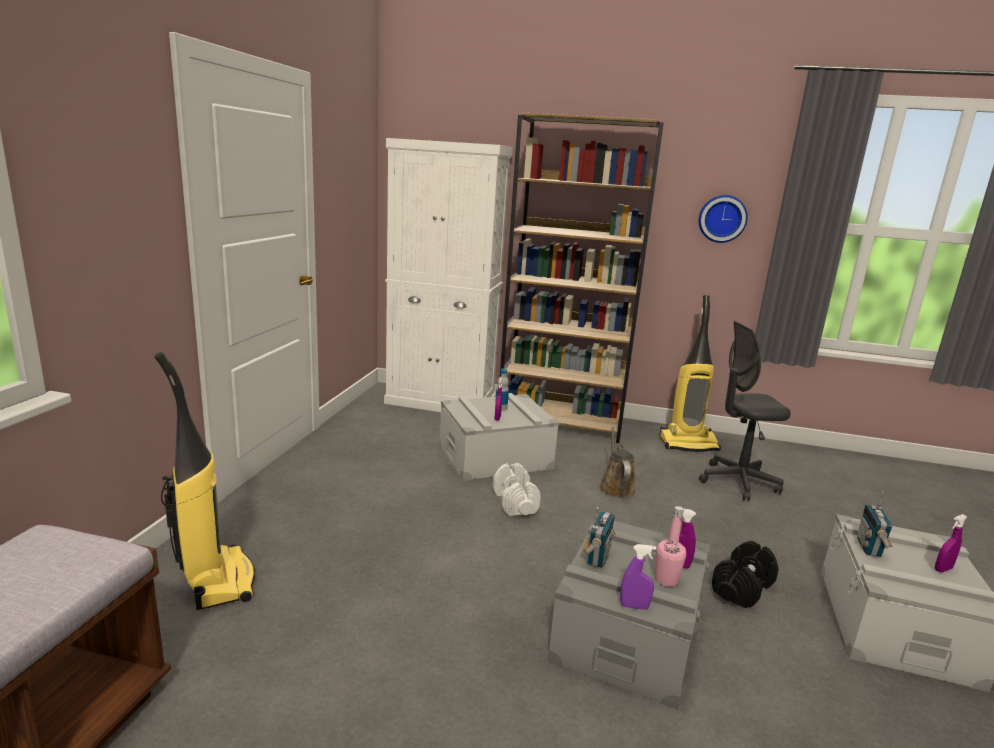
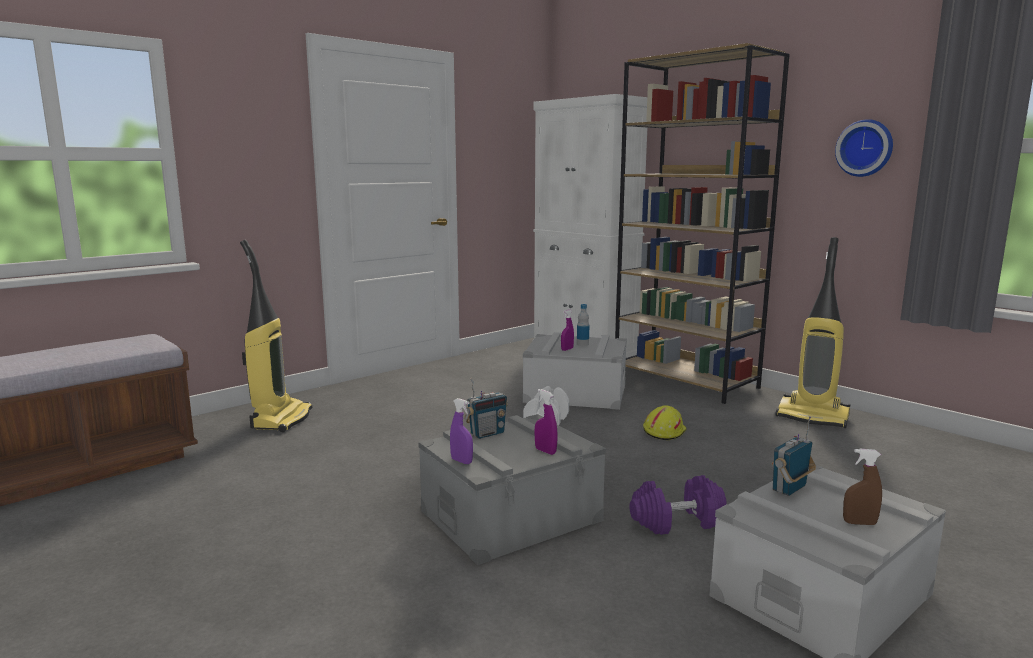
camera: 35 degrees right, 5 degrees down
(616, 487) = (663, 431): brown watering can -> yellow hard hat
(666, 580) = (518, 456): pink bottle -> none
(738, 482) = (823, 455): grey office chair -> none
(742, 588) = (677, 522): black dumbbell -> purple dumbbell
(943, 569) = (859, 523): purple spray bottle -> brown spray bottle

